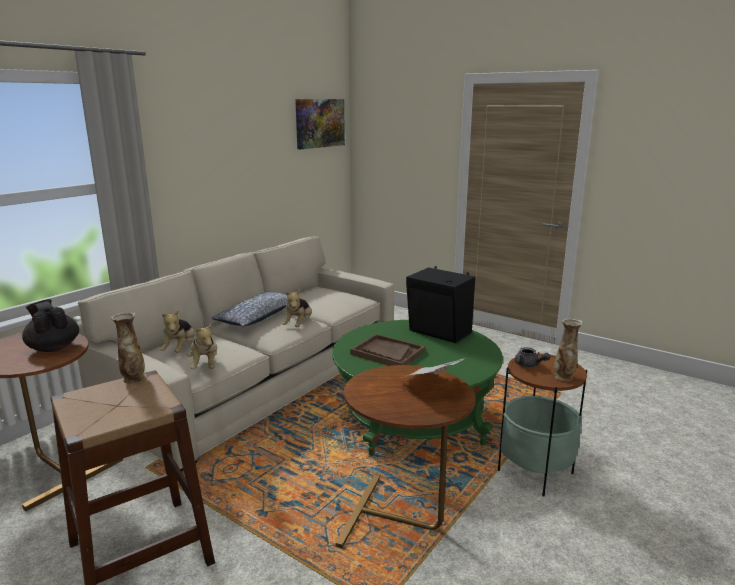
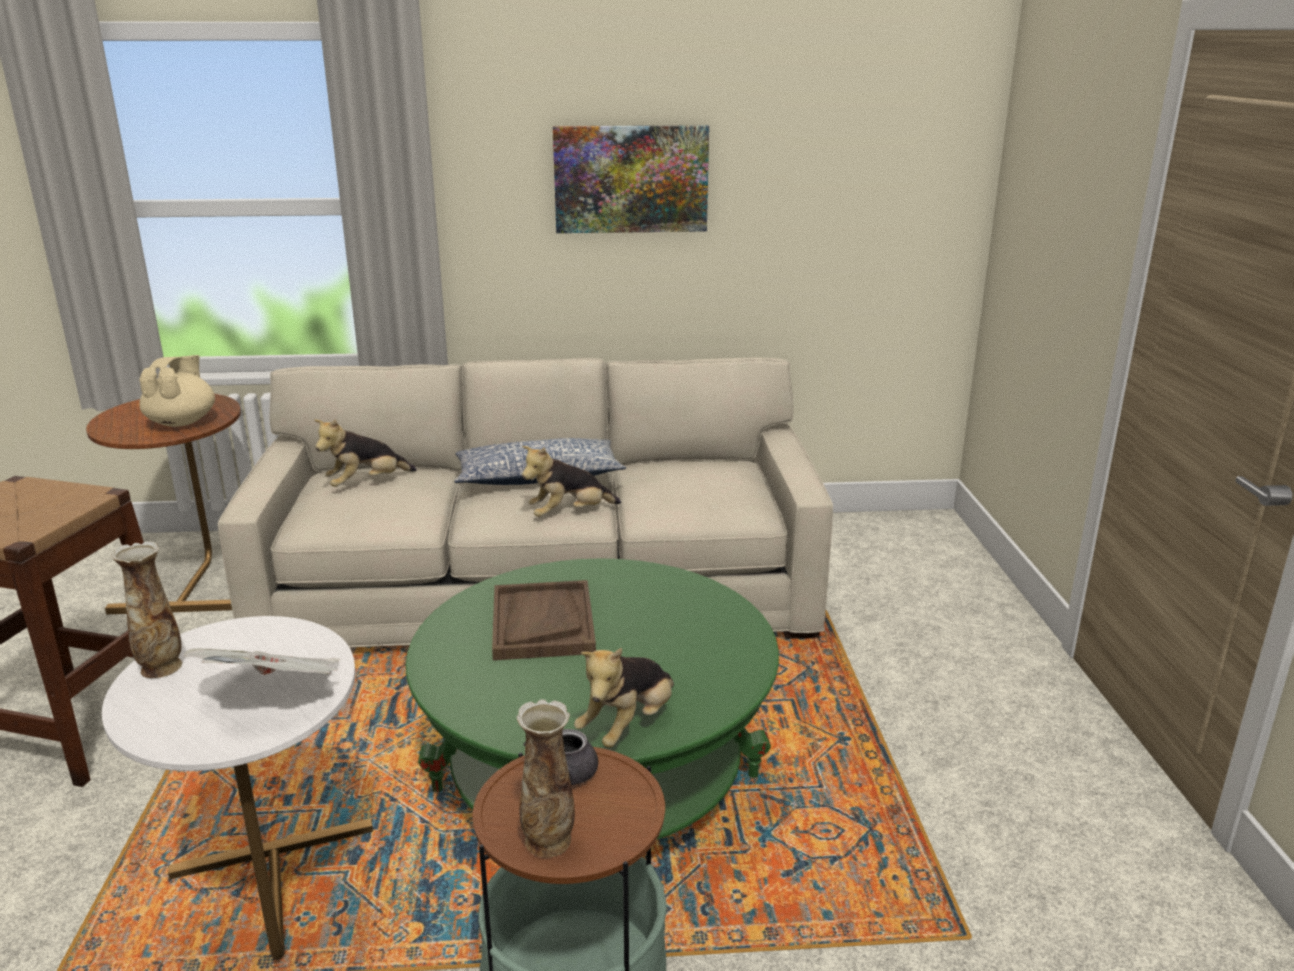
camera: 50 degrees right, 5 degrees up
(53, 347) = (182, 422): black teapot -> beige teapot
(133, 379) = (88, 490): vase -> vase (161, 667)
(205, 365) = (333, 519): plush toy -> plush toy (628, 725)
(319, 123) = (897, 117): picture -> picture (631, 179)
(403, 522) = (276, 914): brown side table -> white side table
(439, 332) = (706, 635): black speaker -> none

